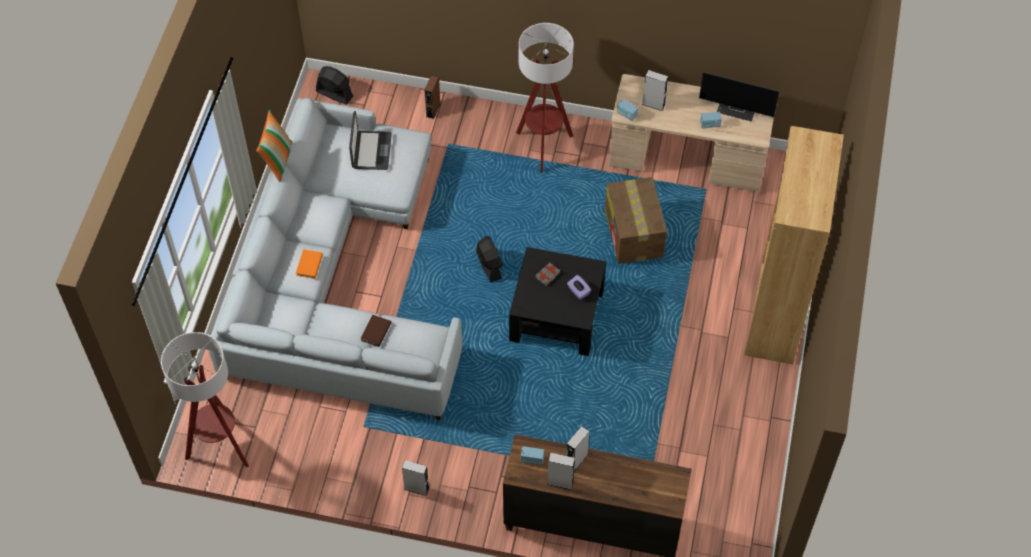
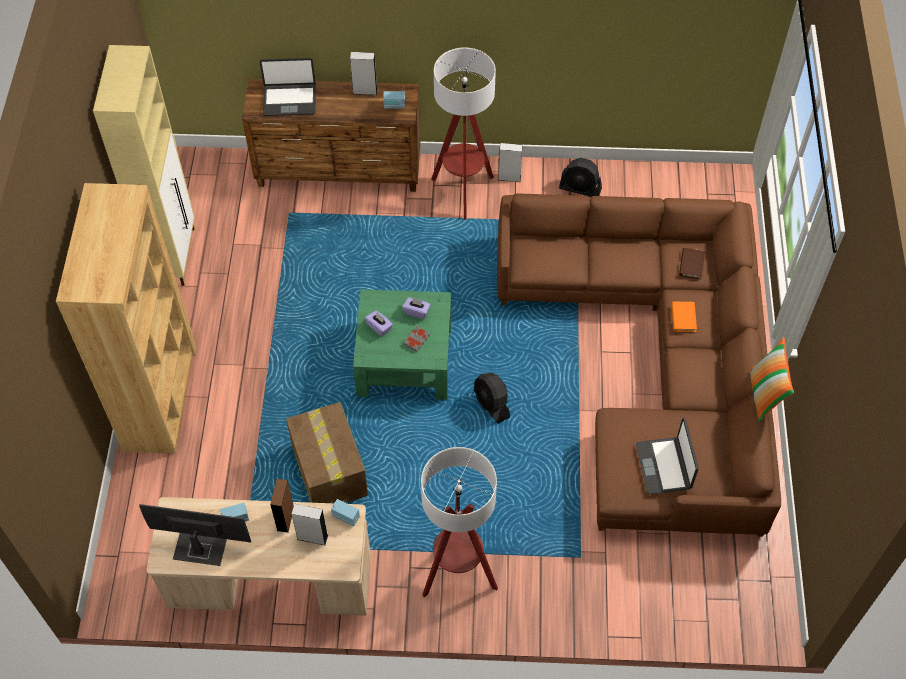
camera: 170 degrees right, 0 degrees up
(220, 446) = (706, 186): floor lamp -> floor lamp (463, 191)
(334, 94) = (751, 609): black fan -> black fan (580, 188)
(336, 279) = (657, 363): grey sofa -> brown sofa
(376, 332) = (587, 260): brown book -> brown book (691, 264)
(433, 110) = (614, 605): brown speaker -> brown speaker (285, 518)
(543, 300) = (416, 312): none -> purple tissue box
(557, 315) = (404, 360): black coffee table -> green coffee table
(576, 461) = (352, 109): grey speaker -> none
(640, 483) = (289, 100): none -> laptop
(765, 452) = (175, 255): none -> beige cabinet

